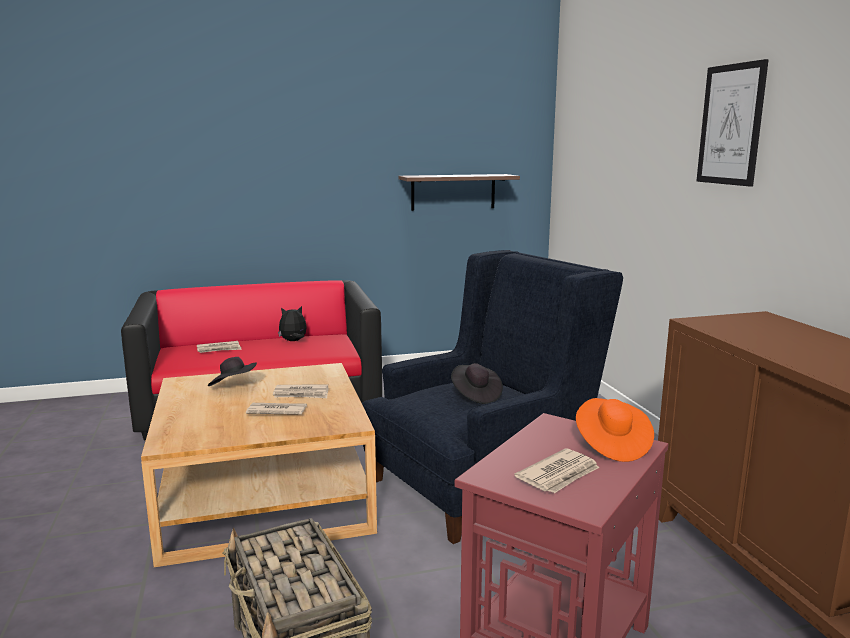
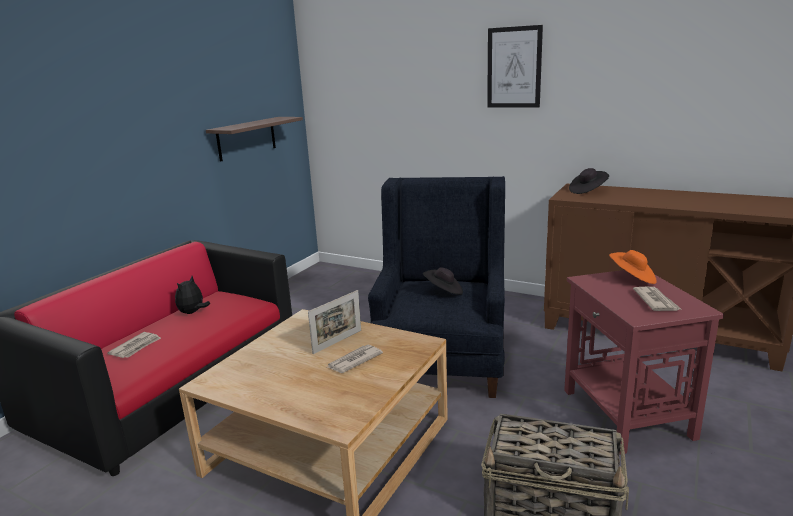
camera: 45 degrees left, 5 degrees up
(234, 386) = (269, 362): black hat -> black hat (588, 191)
(301, 394) = (337, 342): newspaper -> picture frame

